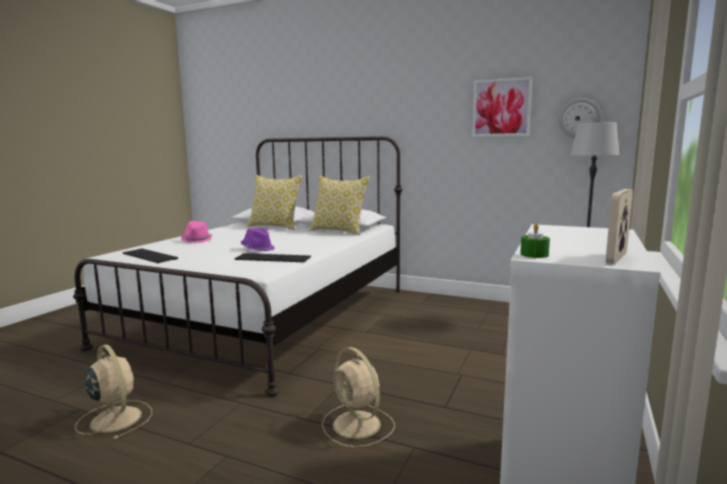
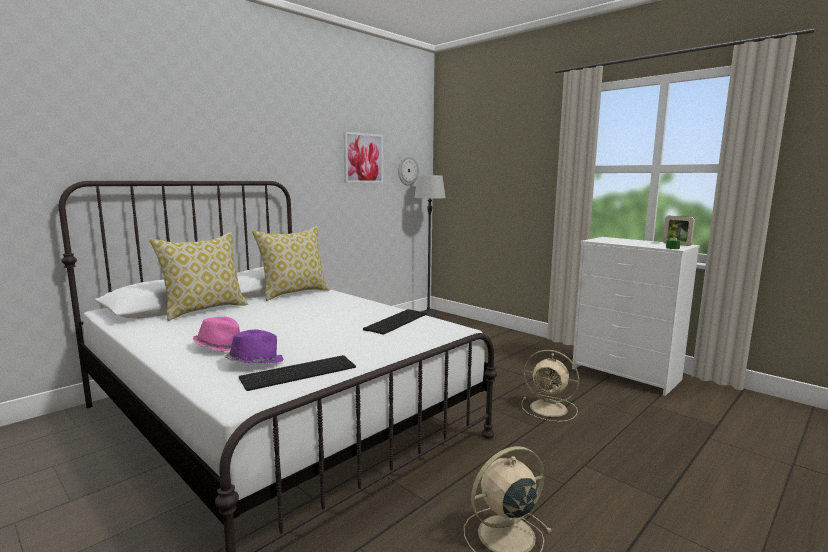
camera: 70 degrees left, 0 degrees up
(258, 249) = (338, 323): purple hat -> purple hat (254, 362)
(358, 425) = (550, 408): beige fan -> beige fan turned 45 degrees clockwise

